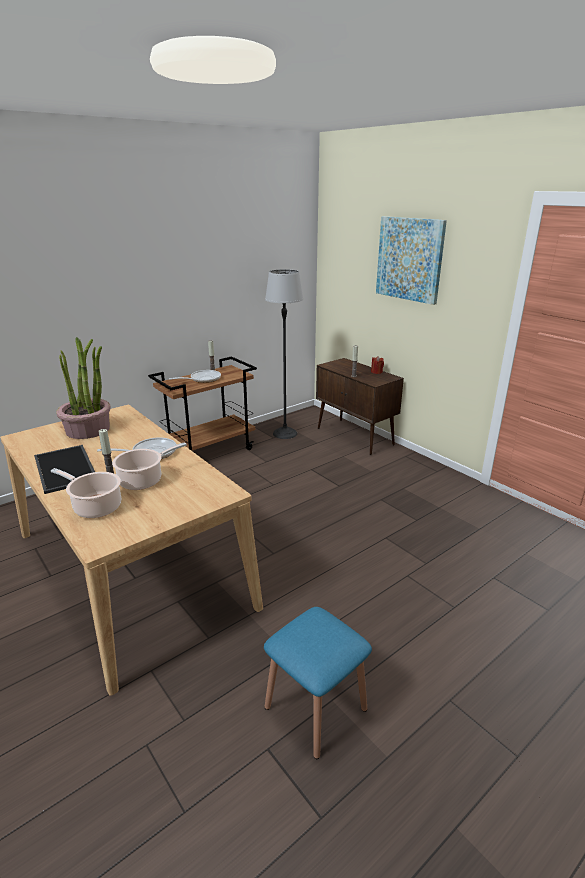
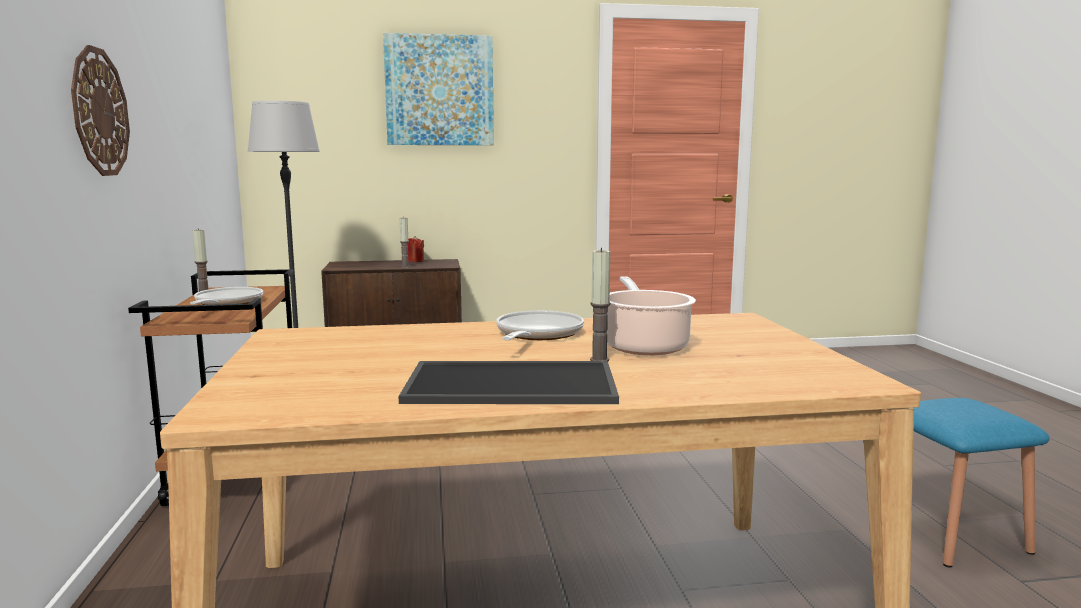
camera: 60 degrees left, 15 degrees down
(88, 429) = (330, 359): potted plant -> none
(95, 506) = (717, 375): cooking pot -> none
(142, 294) = (99, 112): none -> wall clock

